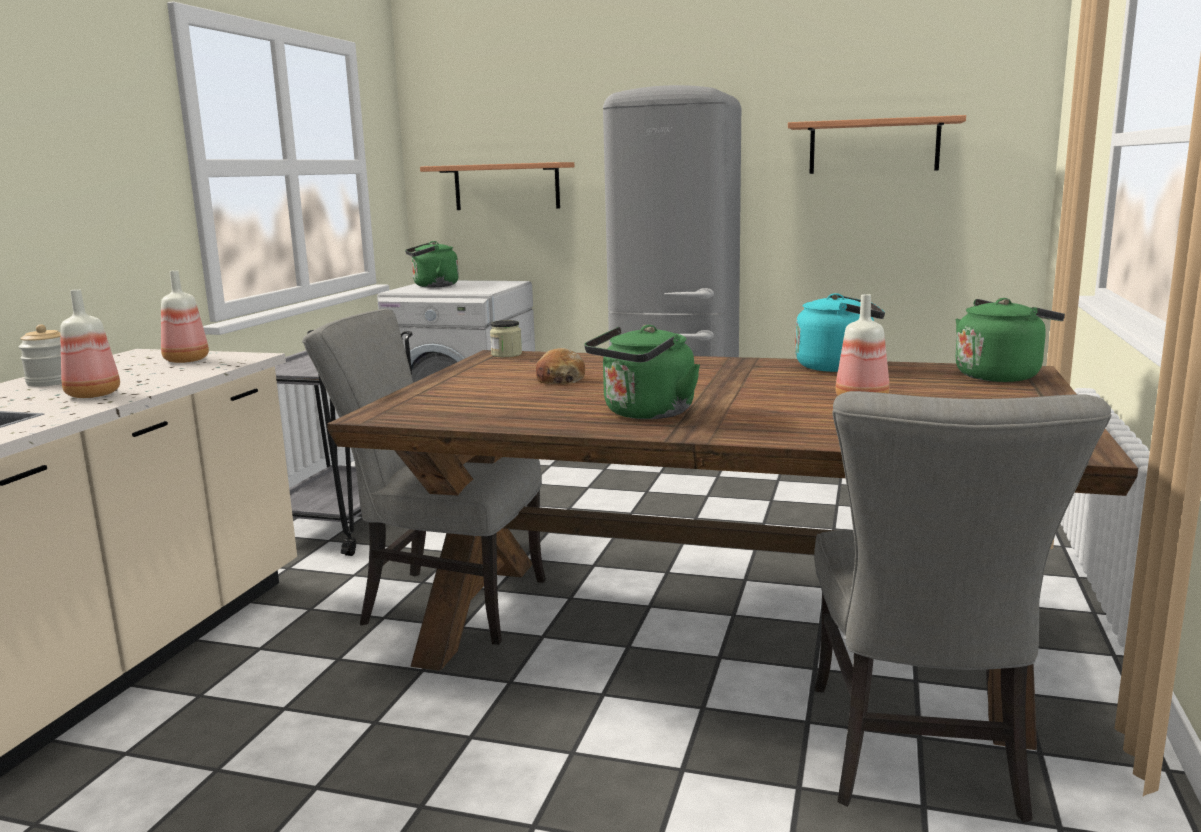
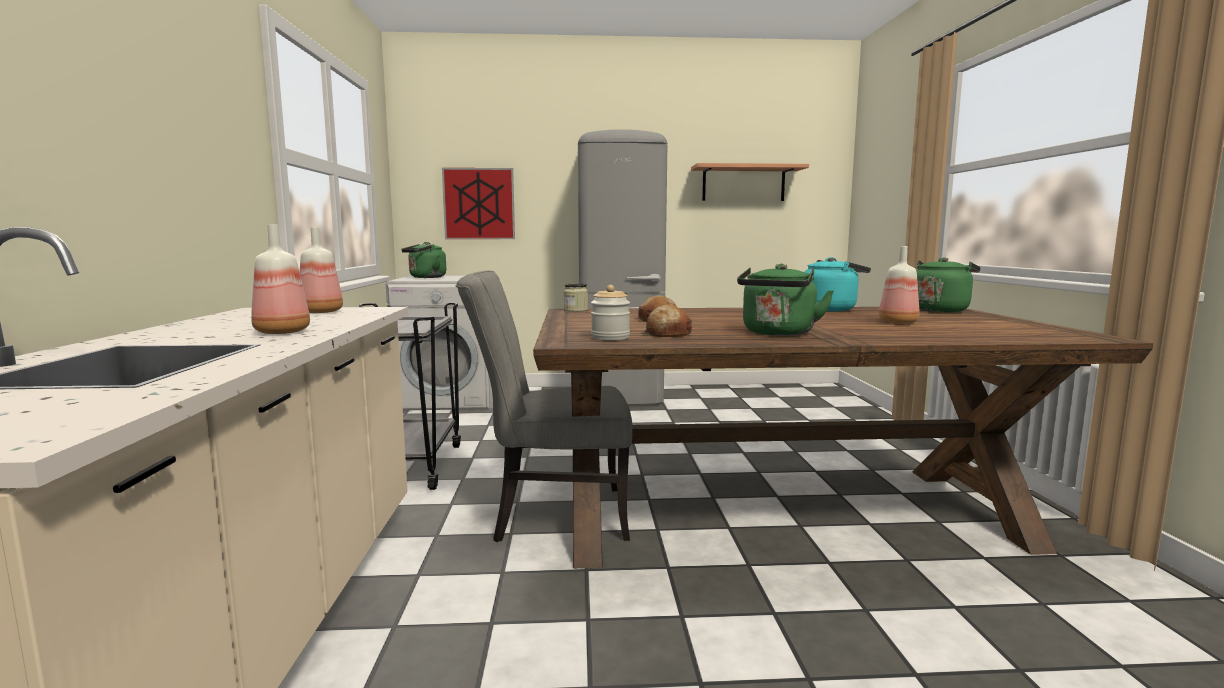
camera: 20 degrees left, 5 degrees down
(50, 382) = (206, 327): jar -> jar (610, 337)
(506, 186) = (479, 204): shelf -> picture
(515, 406) = (667, 334): none -> bread
(920, 757) = (1001, 571): grey chair -> none

